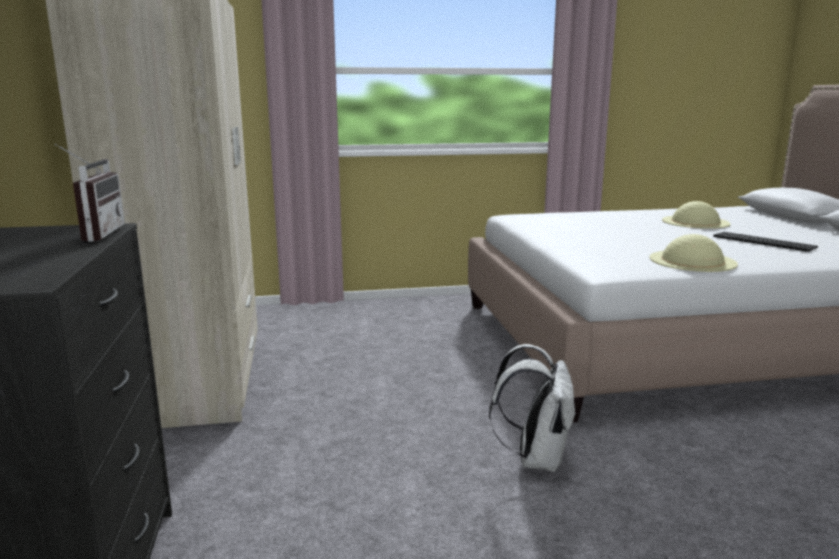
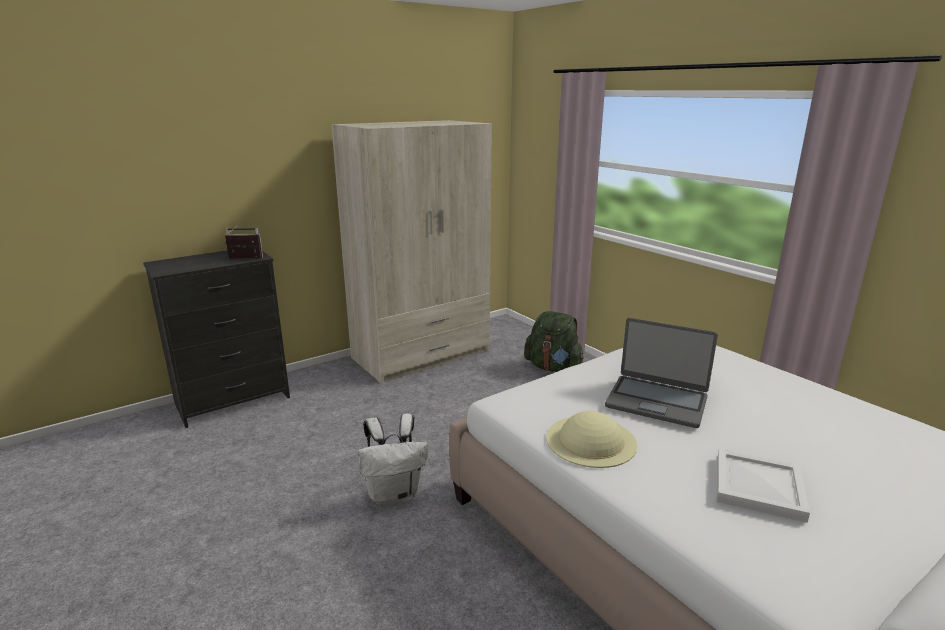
camera: 65 degrees right, 5 degrees up
(94, 234) = (244, 259): radio -> radio turned 150 degrees counterclockwise
(345, 321) = (553, 368): none -> green backpack
(632, 237) = (656, 401): none -> laptop
(695, 222) = (816, 435): beige hat -> none
(761, 241) = (757, 486): keyboard -> white tray

